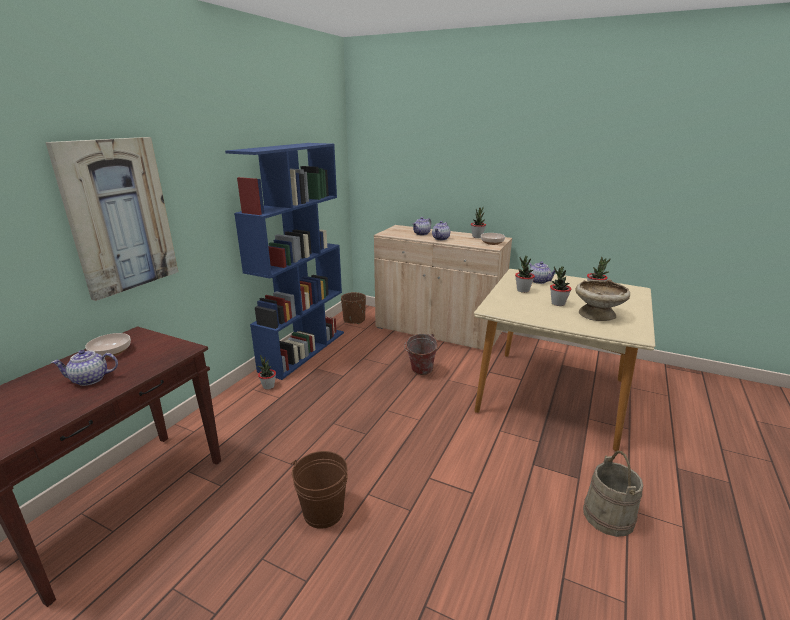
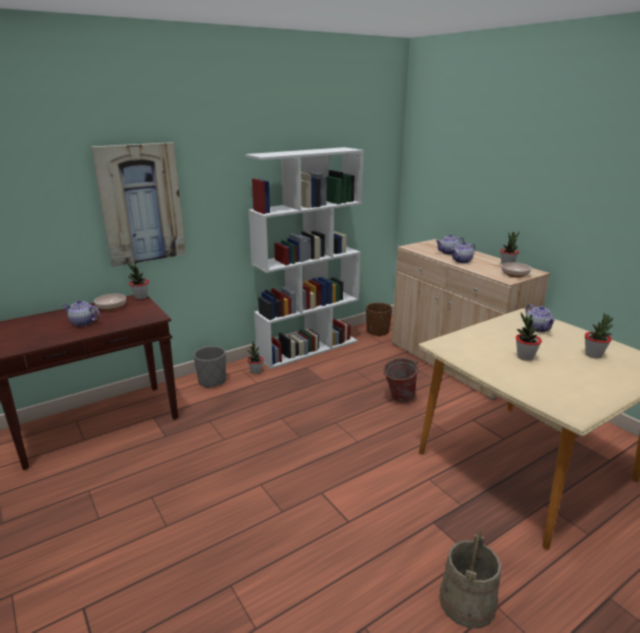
camera: 30 degrees right, 0 degrees up
(228, 410) = (212, 381): none -> grey planter
(303, 350) = (308, 348): blue bookcase -> white bookcase
(323, 512) = (216, 483): brown bucket -> none
(523, 290) = (503, 334): potted plant -> potted plant (141, 297)
(597, 315) = (557, 380): beige bowl -> none

